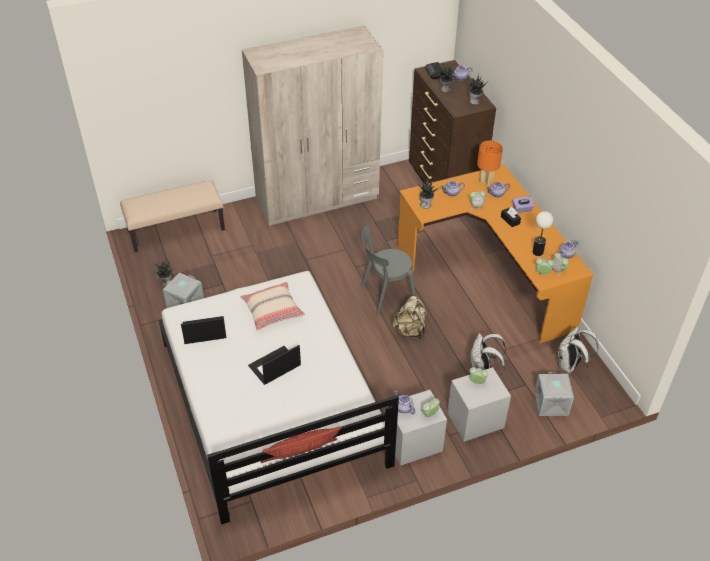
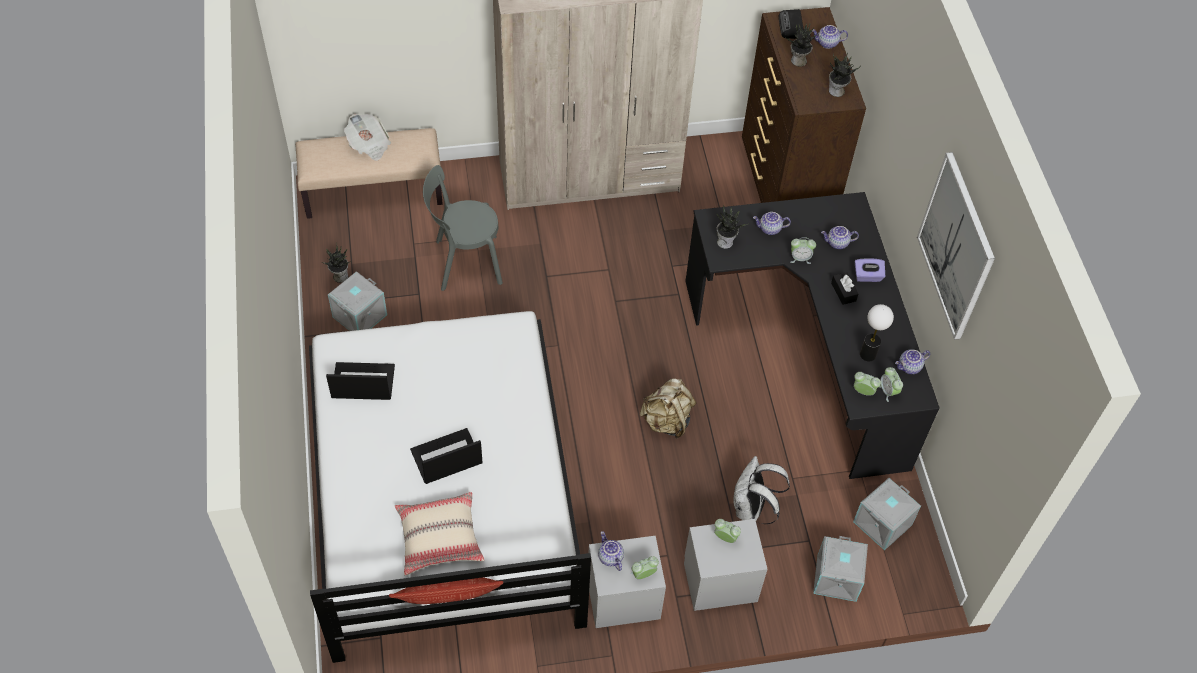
camera: 10 degrees right, 10 degrees up
(171, 194) = (369, 145): none -> newspaper
(272, 311) = (465, 368): beige pillow -> beige pillow (439, 538)
(385, 296) = (646, 357): grey chair -> grey chair (464, 262)
(486, 181) = (828, 217): orange table lamp -> none
(490, 275) = (810, 353): orange desk -> black desk
(570, 366) = (883, 524): white backpack -> grey storage box
(586, 159) = (956, 246): none -> picture

